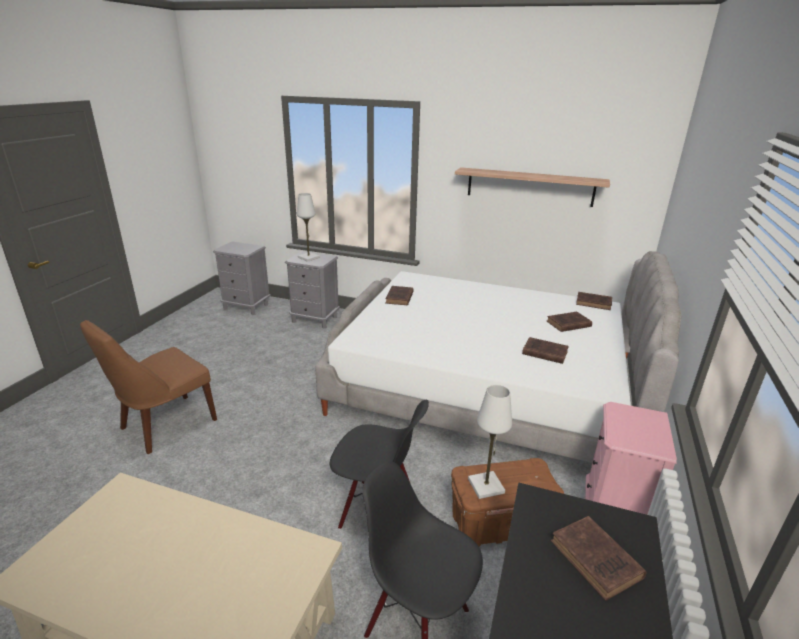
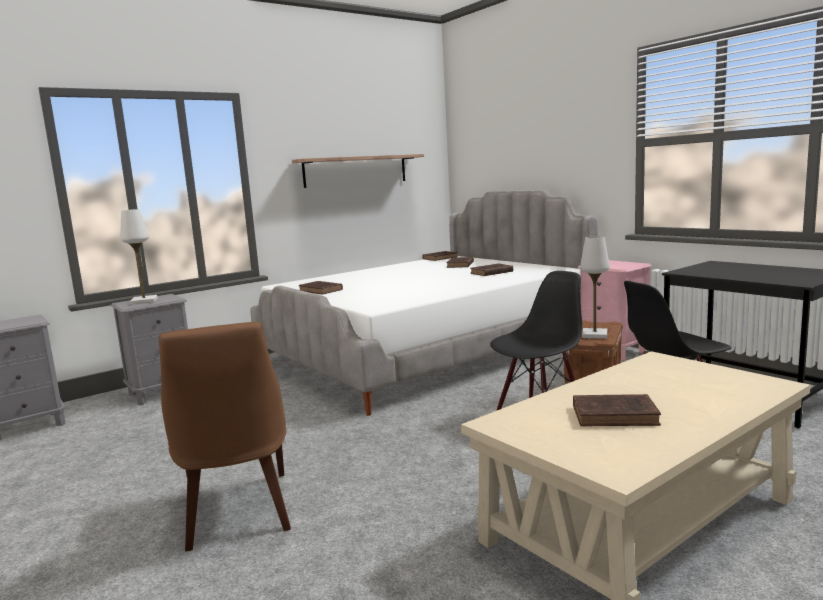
camera: 55 degrees left, 15 degrees down
(597, 561) = (741, 269): brown book -> brown book (617, 415)

